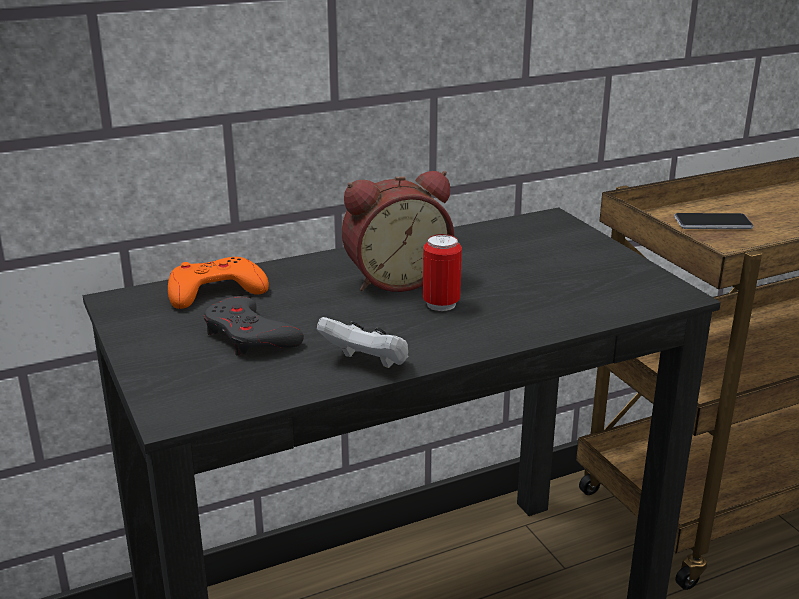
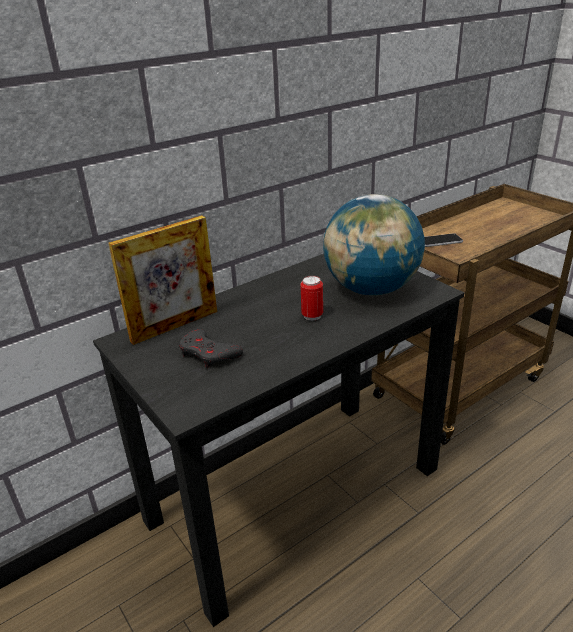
camera: 10 degrees left, 5 degrees up
(215, 291) = (175, 326): orange game controller -> picture frame
(367, 363) = (285, 361): white game controller -> none
(395, 279) = (279, 303): alarm clock -> none
(558, 278) = (371, 289): none -> globe

